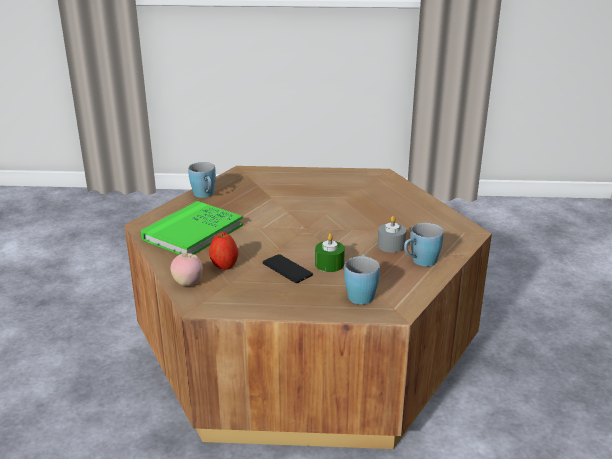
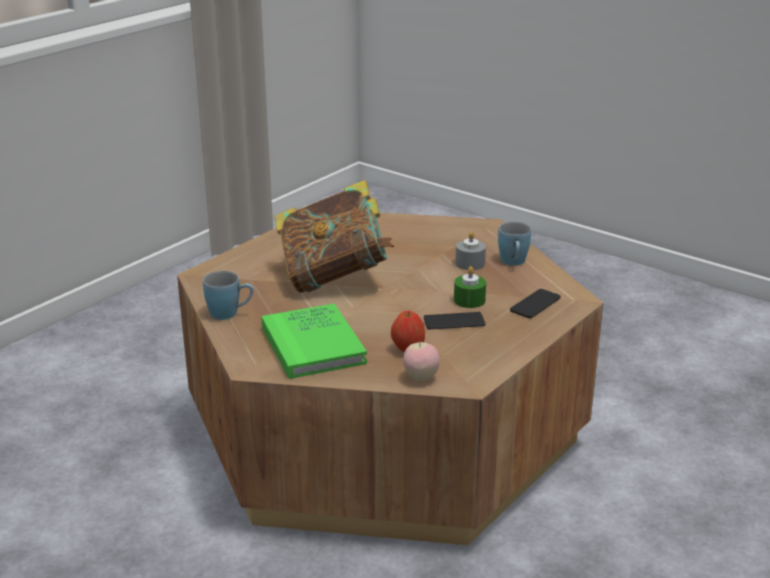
camera: 55 degrees left, 0 degrees up
(296, 207) = (334, 277): none -> book
(361, 293) = (535, 304): blue mug -> phone

